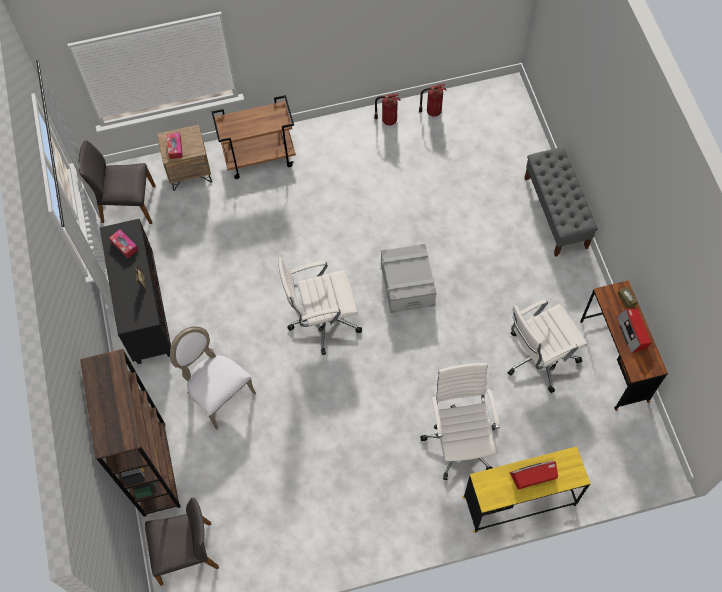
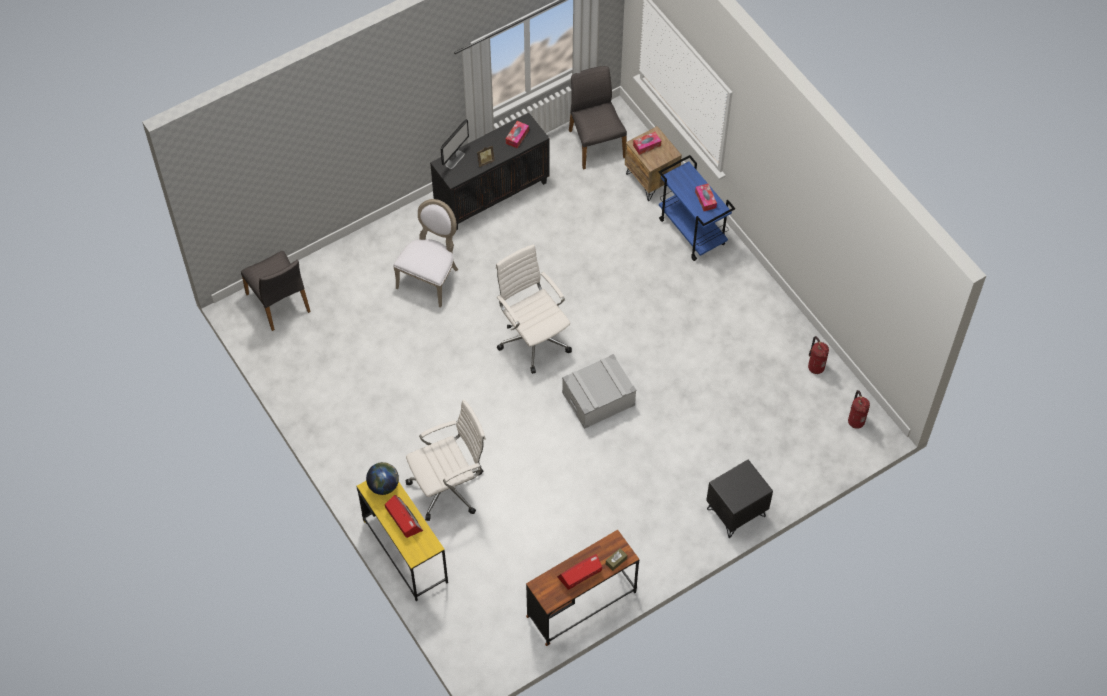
camera: 70 degrees right, 5 degrees down
(125, 310) = (455, 159): none -> monitor
(154, 468) = (344, 254): brown bookcase -> none
(260, 158) = (692, 232): brown cart -> blue cart
(263, 116) = (705, 200): none -> tissue box
(388, 120) = (786, 329): fire extinguisher -> fire extinguisher (856, 421)
(489, 485) = (384, 485): none -> globe
(538, 358) = (560, 534): white office chair -> none
(555, 213) = (736, 513): grey bench -> black nightstand

